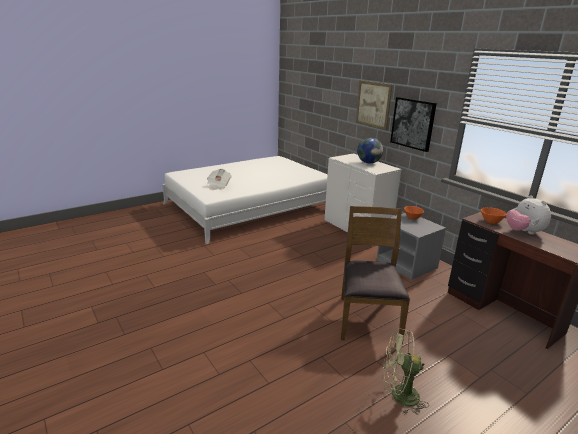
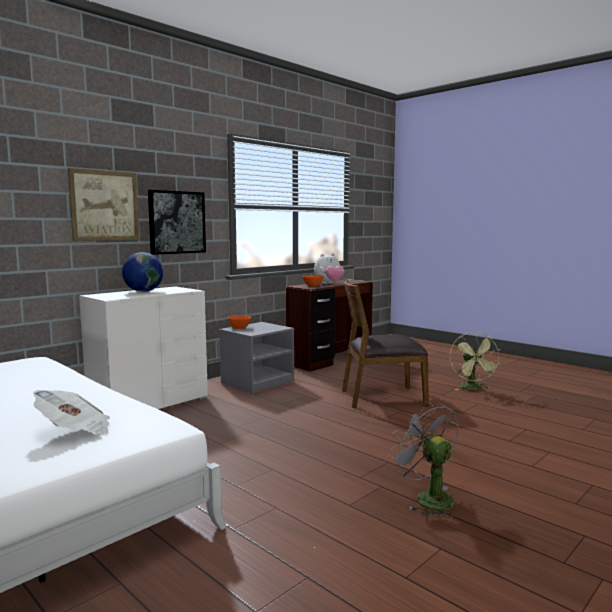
camera: 100 degrees left, 15 degrees down
(194, 295) = (427, 498): none -> grey fan

